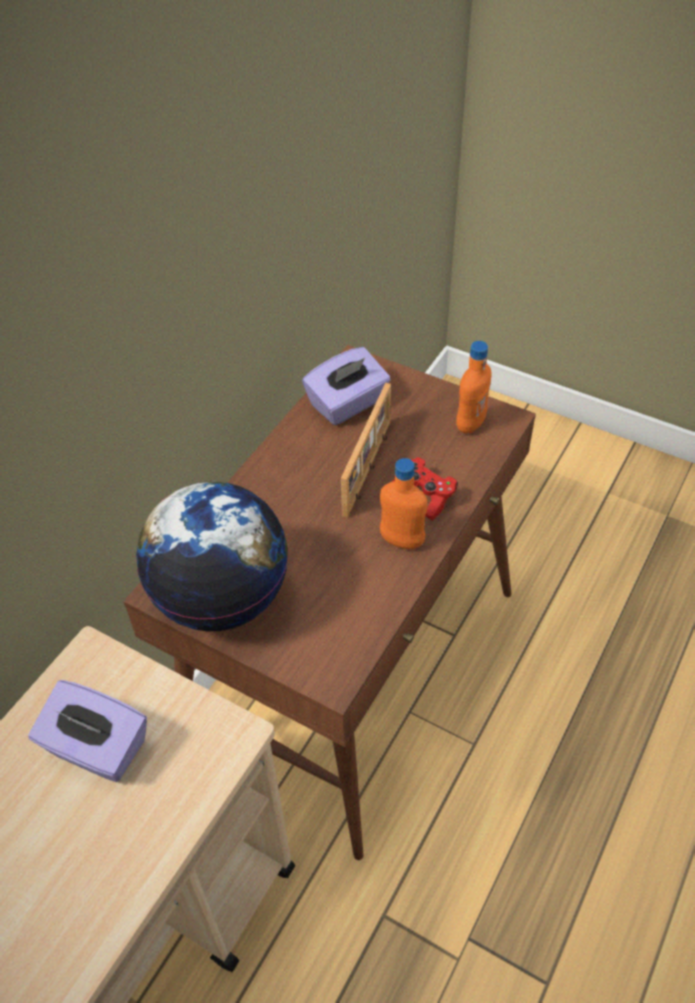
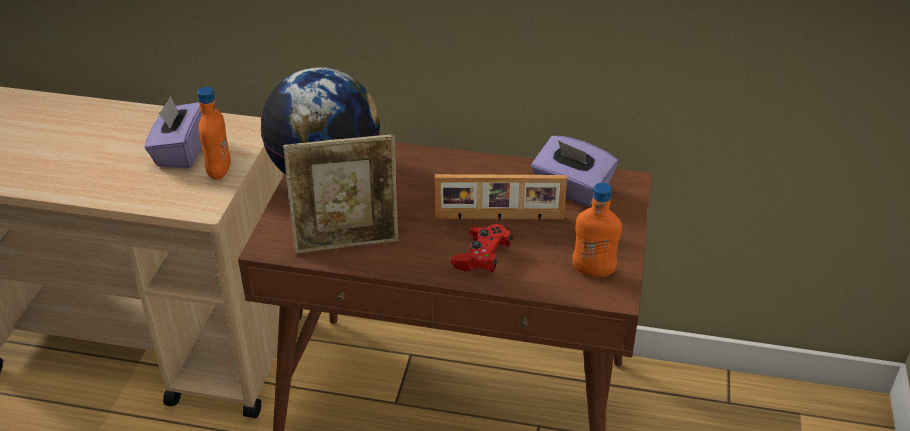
camera: 70 degrees right, 10 degrees down
(358, 601) = (347, 243): none -> picture frame
(401, 541) = (422, 255): orange bottle -> orange bottle (219, 171)

